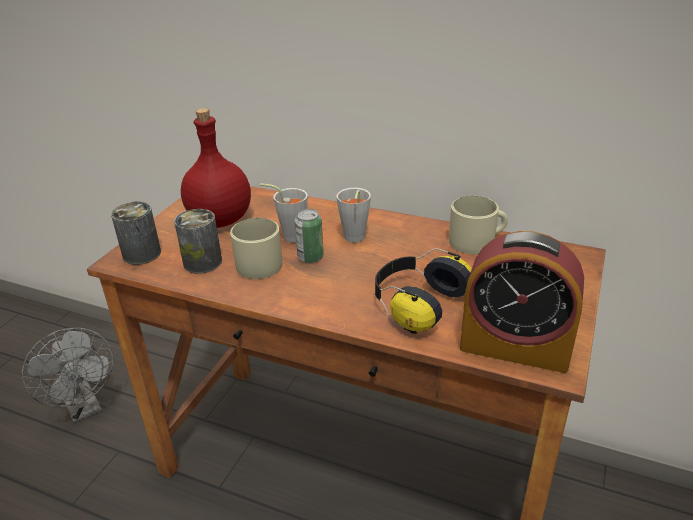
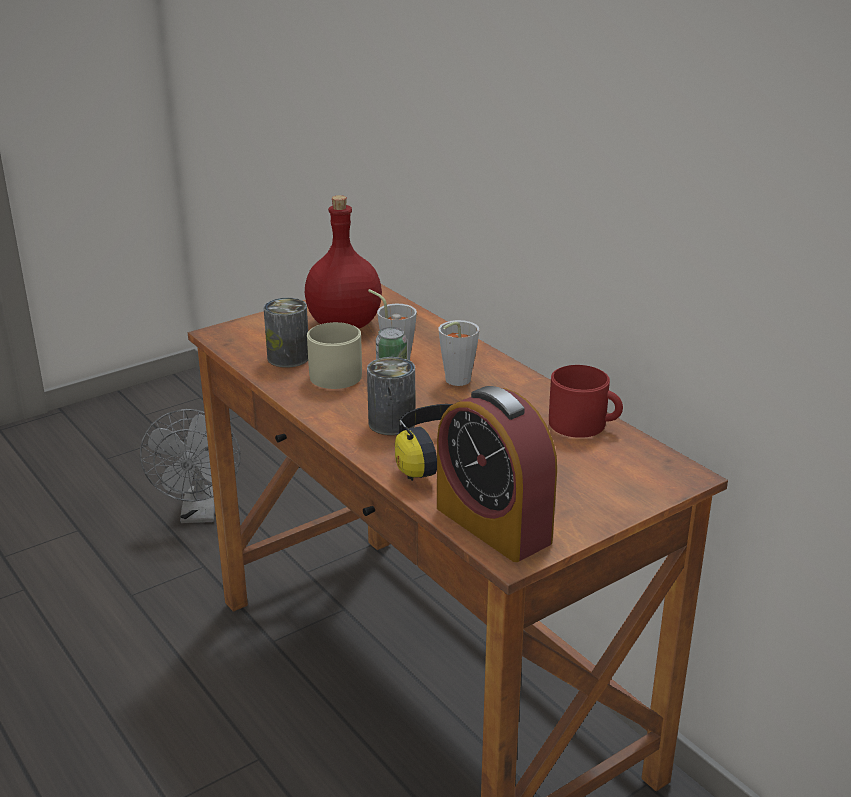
camera: 30 degrees right, 5 degrees down
(142, 254) = (243, 334): can -> can (392, 423)
(477, 241) = (584, 424): beige mug -> red mug

